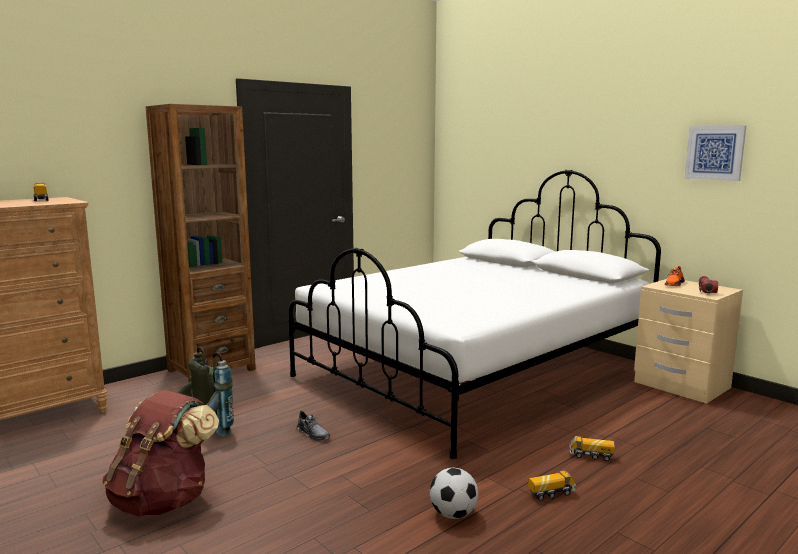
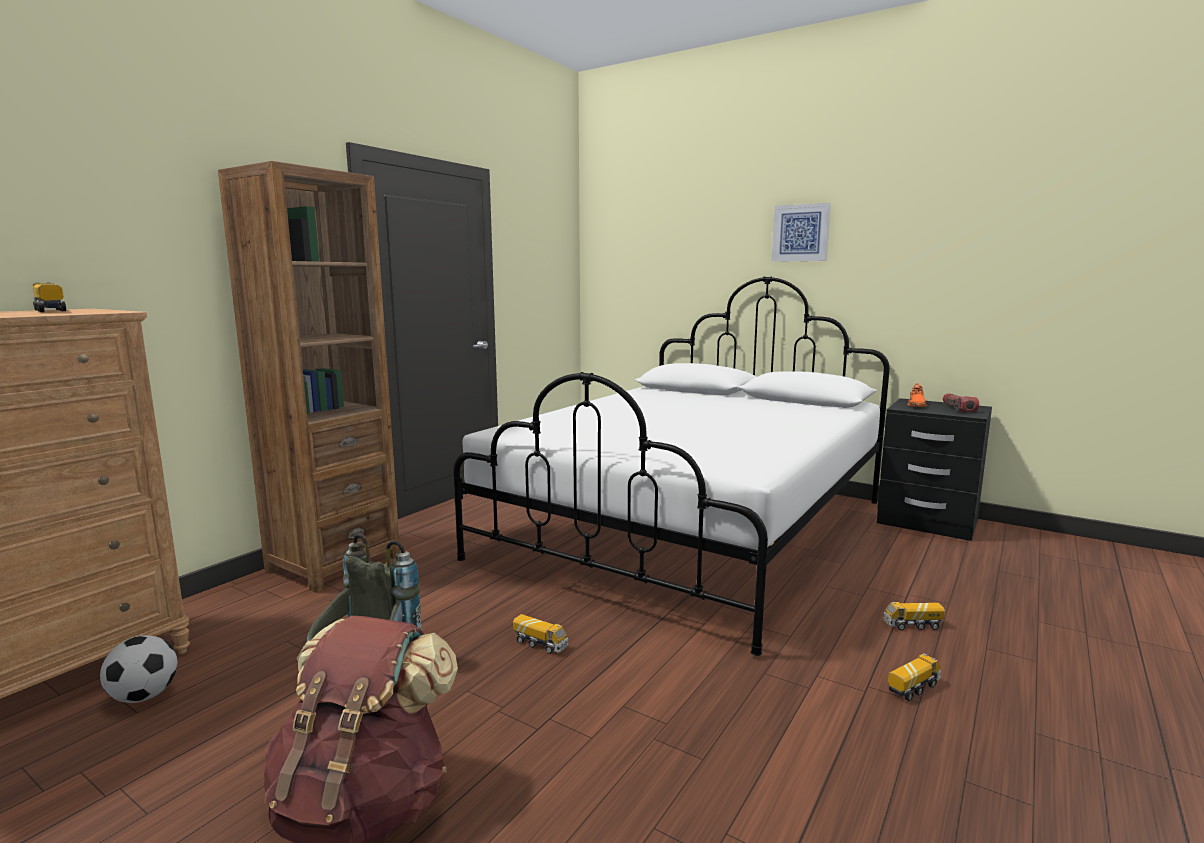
camera: 15 degrees left, 0 degrees up
(312, 434) = (540, 644): grey shoe -> toy truck
(453, 514) = (819, 744): football -> football (144, 696)
(681, 385) = (927, 522): beige nightstand -> black nightstand
(715, 153) = (955, 250): picture -> picture (800, 233)

